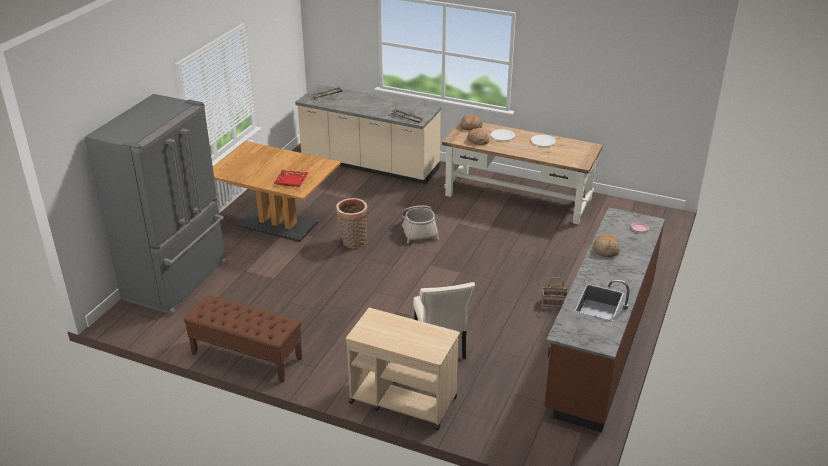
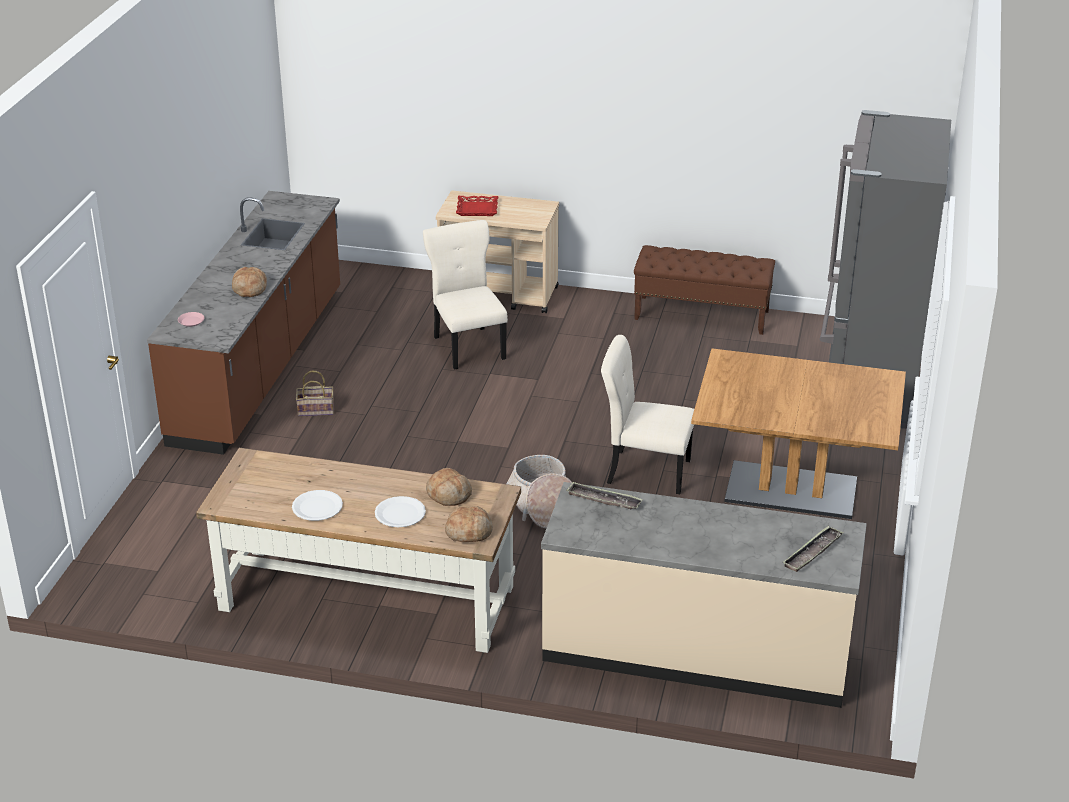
camera: 170 degrees right, 0 degrees up
(291, 181) = (750, 373): red tray -> red tray (477, 209)
(353, 242) = (644, 471): basket -> beige chair

